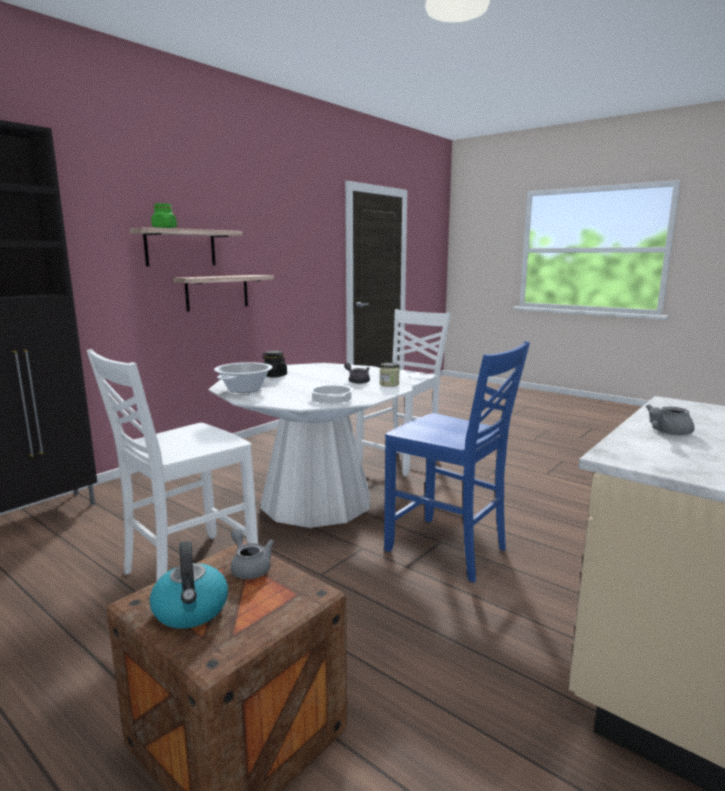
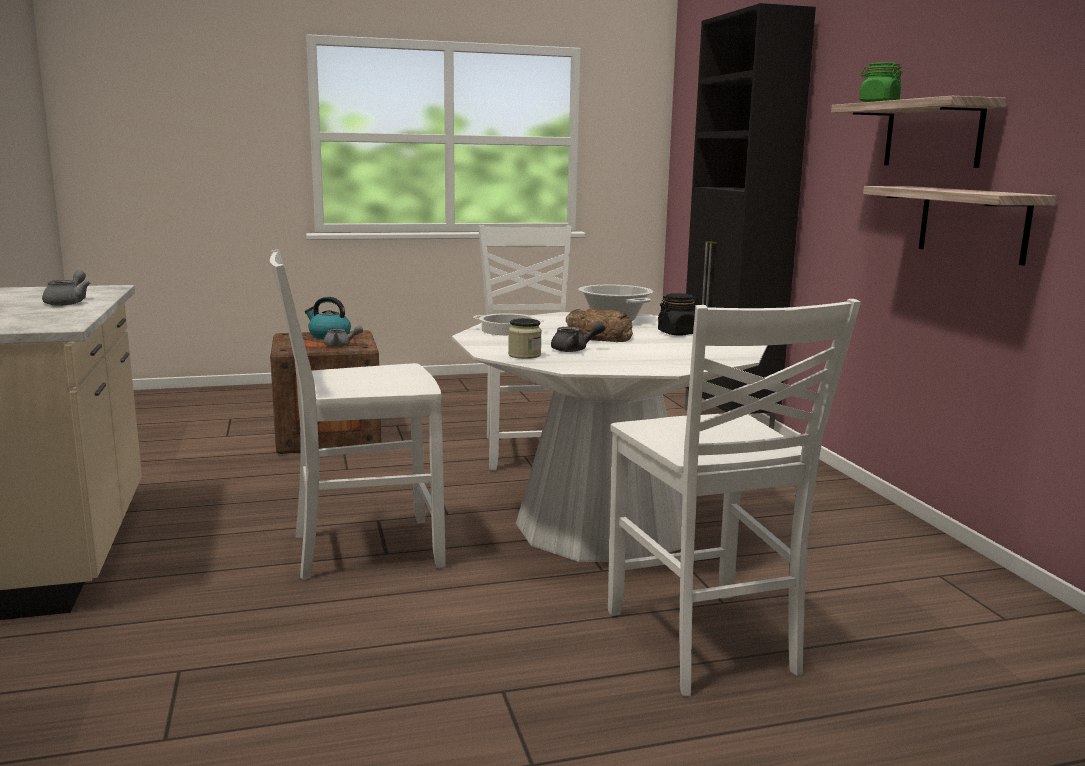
camera: 125 degrees right, 0 degrees up
(310, 384) = (599, 336): none -> bread
(448, 550) = (363, 549): blue chair -> white chair

